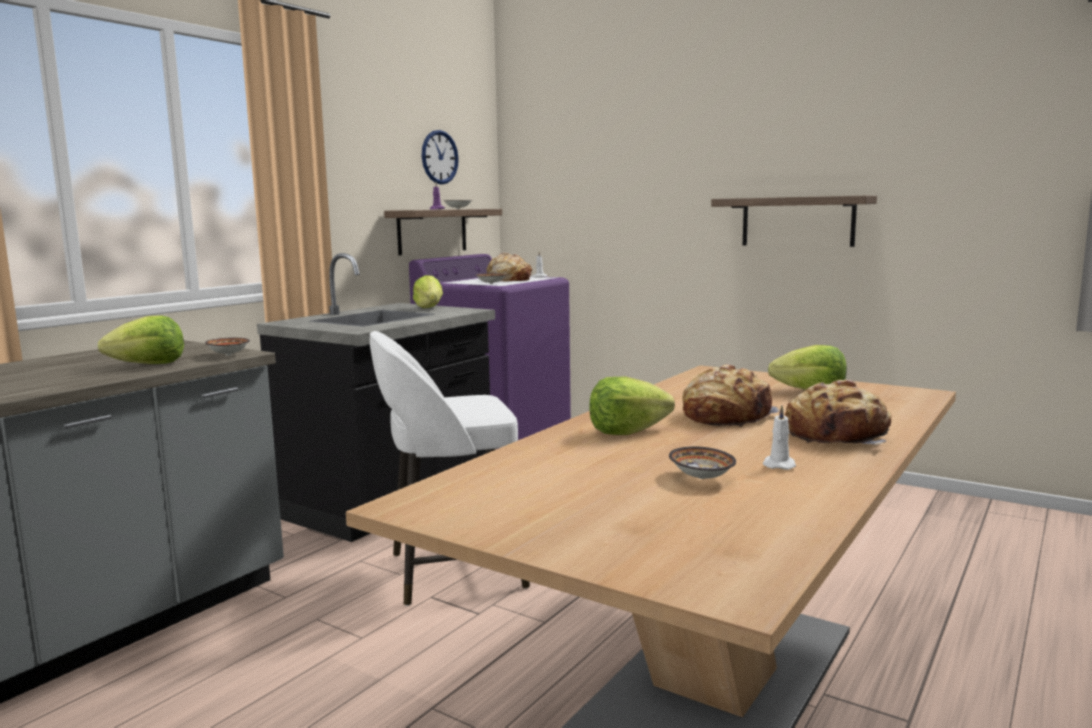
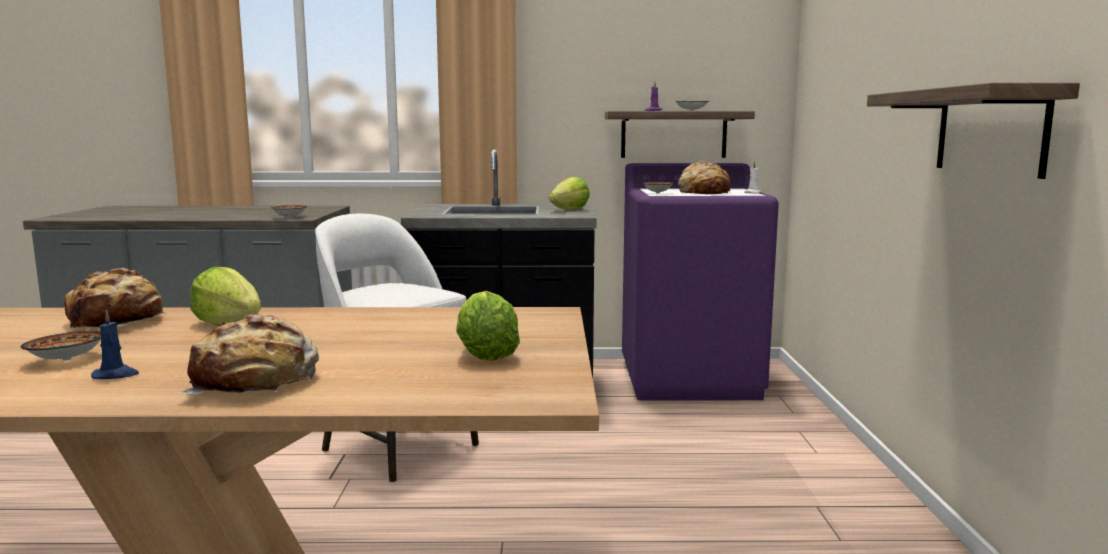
camera: 55 degrees right, 0 degrees up
(149, 364) = (244, 215): lettuce -> none
(439, 157) = (692, 54): wall clock -> none
(726, 415) = (320, 340): bread -> bread (118, 321)
(779, 465) = (116, 375): white candle -> blue candle

